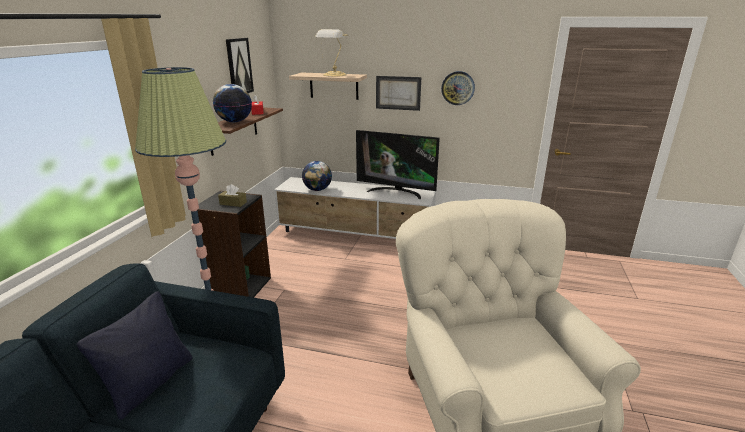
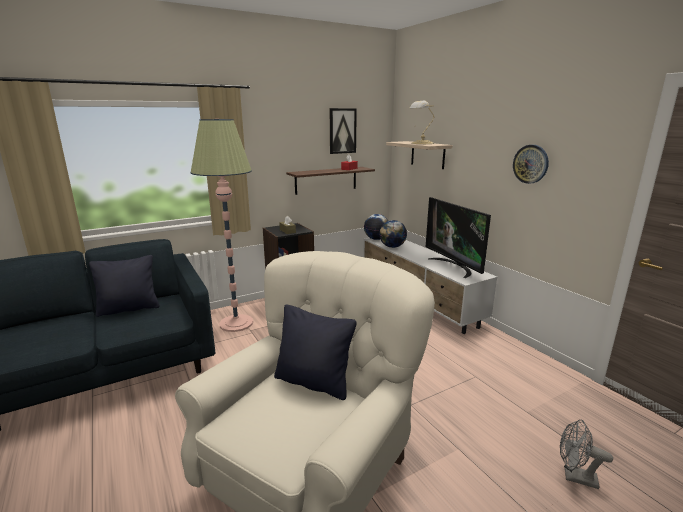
camera: 45 degrees right, 5 degrees down
(234, 121) = (316, 171): globe -> globe (376, 239)
(398, 93) = (475, 165): picture -> none
(485, 328) = (314, 382): none -> black pillow
(589, 306) = (575, 477): none -> grey fan

